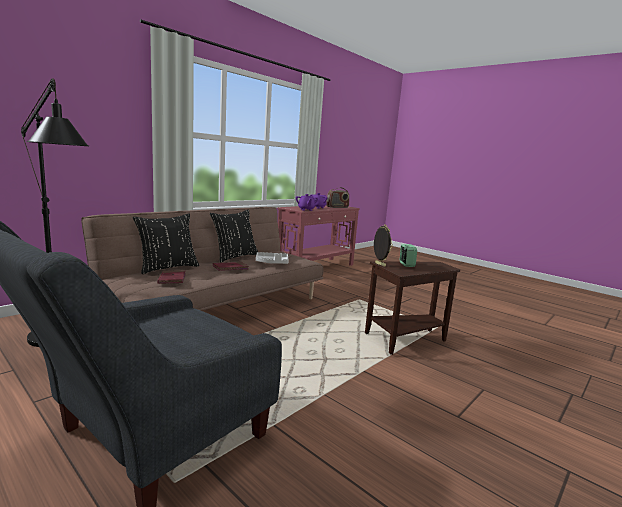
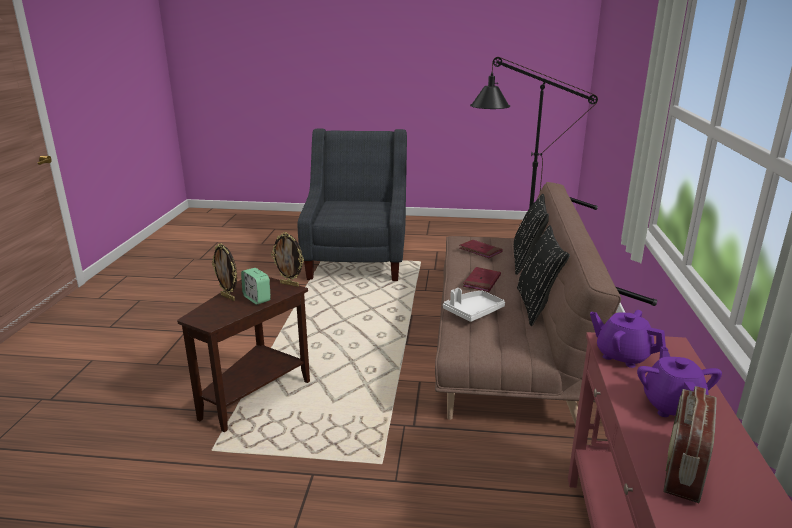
camera: 145 degrees right, 10 degrees up
(425, 269) = (228, 297): none -> picture frame

